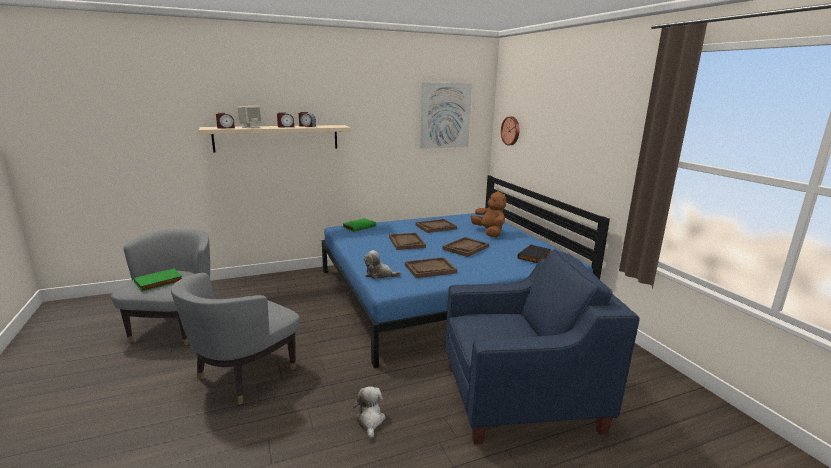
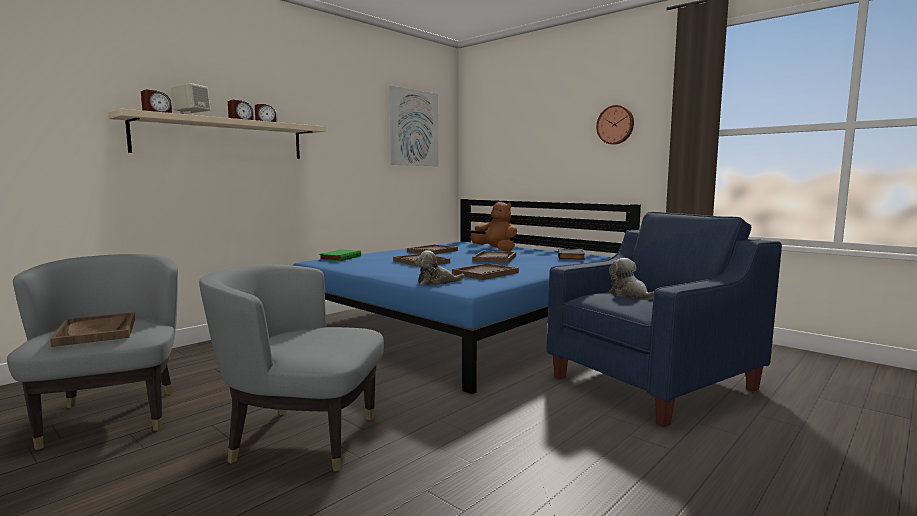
camera: 25 degrees left, 10 degrees down
(159, 282) = (97, 331): green book -> brown tray
(244, 374) = (302, 438): grey armchair -> grey armchair turned 90 degrees clockwise
(370, 421) = (531, 438): plush toy -> plush toy (630, 295)
(511, 131) = (487, 144): wall clock -> wall clock (615, 125)

